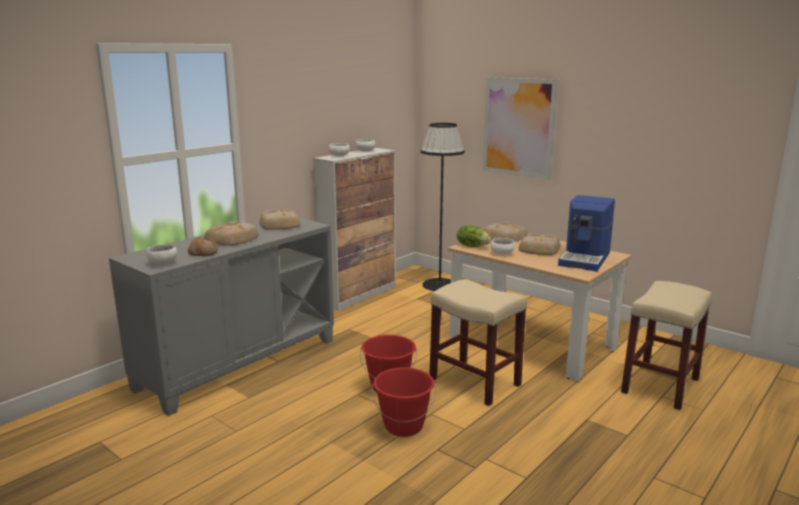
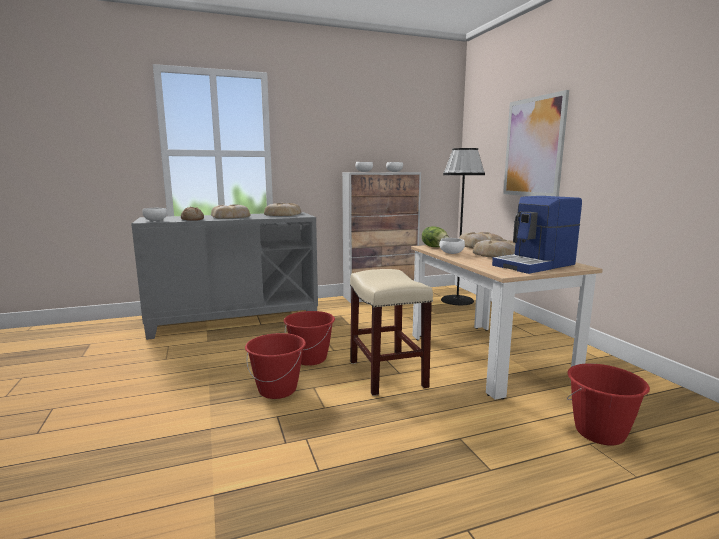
camera: 30 degrees right, 5 degrees down
(660, 386) = (600, 433): beige stool -> red bucket

